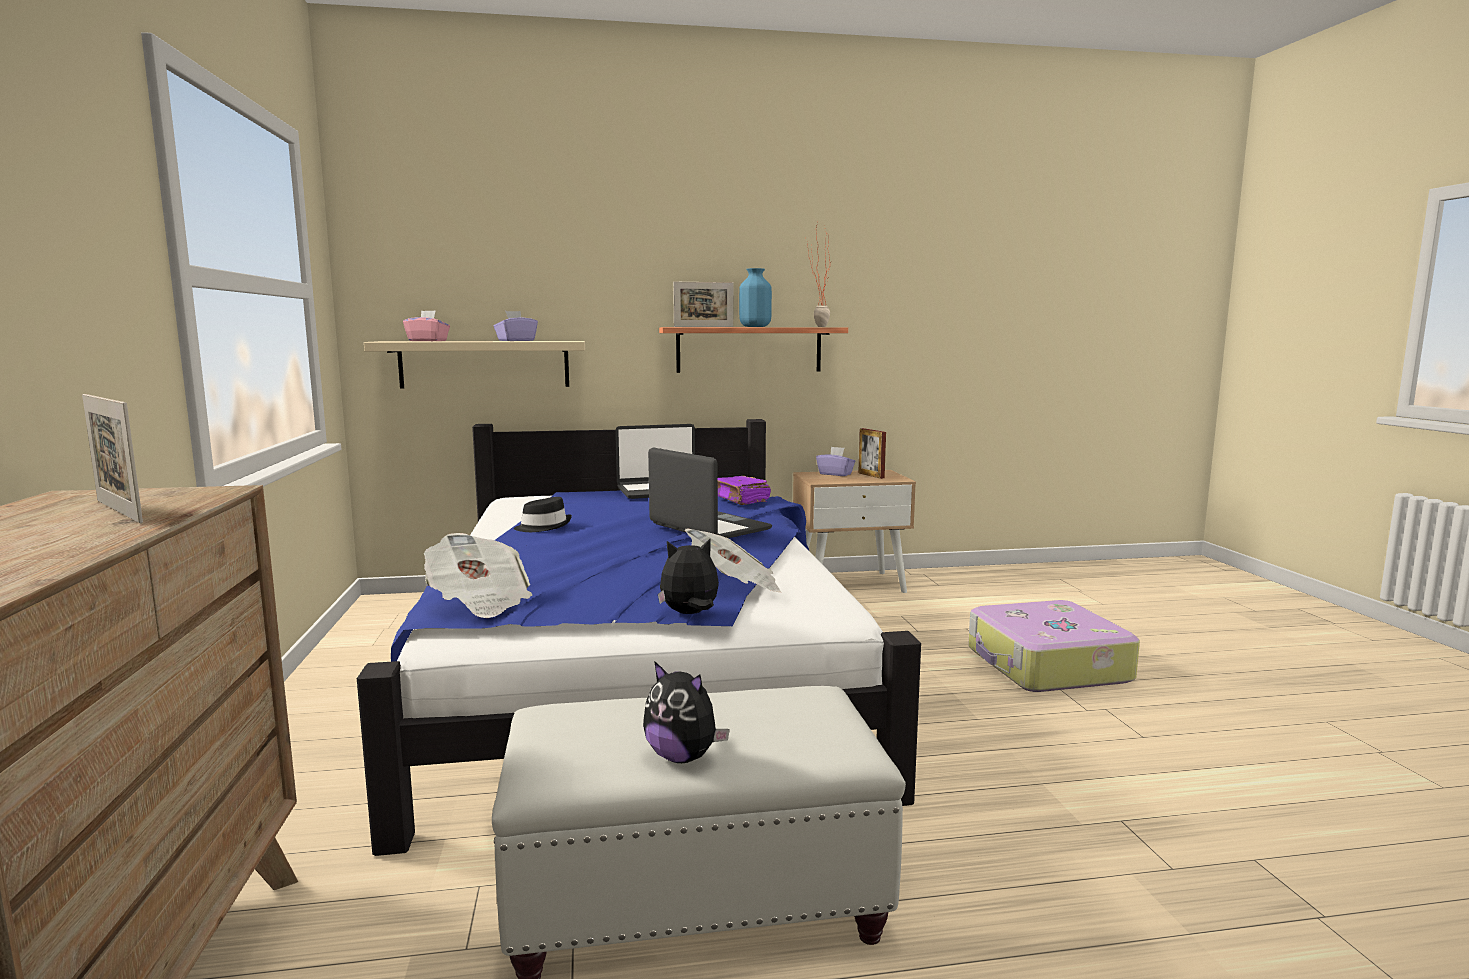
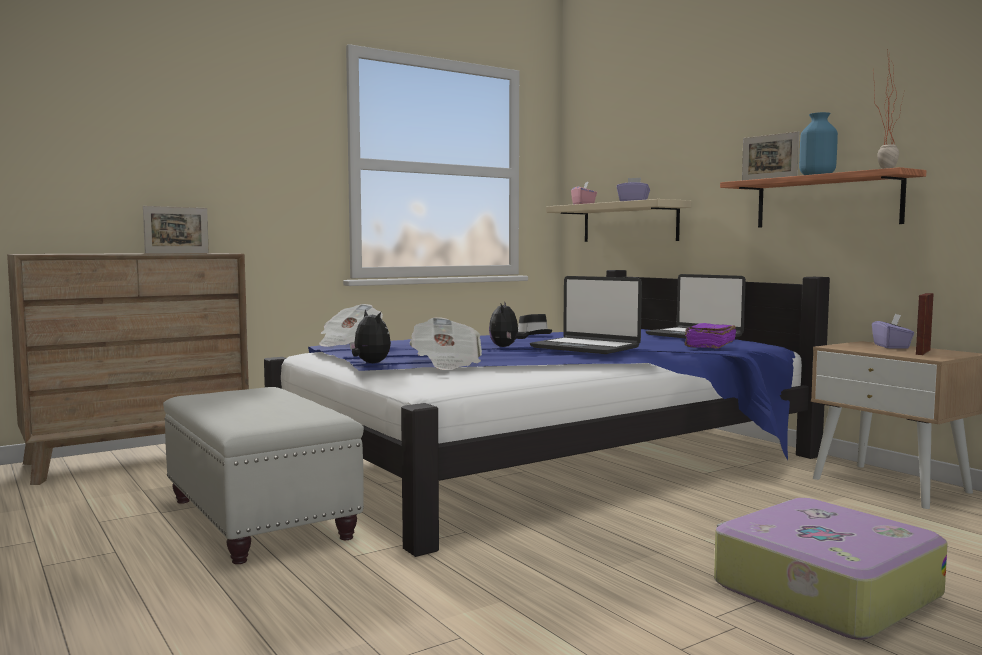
camera: 65 degrees right, 5 degrees down
(119, 511) = (177, 253): picture frame -> picture frame turned 150 degrees counterclockwise
(683, 757) = (223, 407): plush toy -> plush toy (505, 347)
(708, 527) = (585, 347): laptop -> laptop turned 105 degrees clockwise

